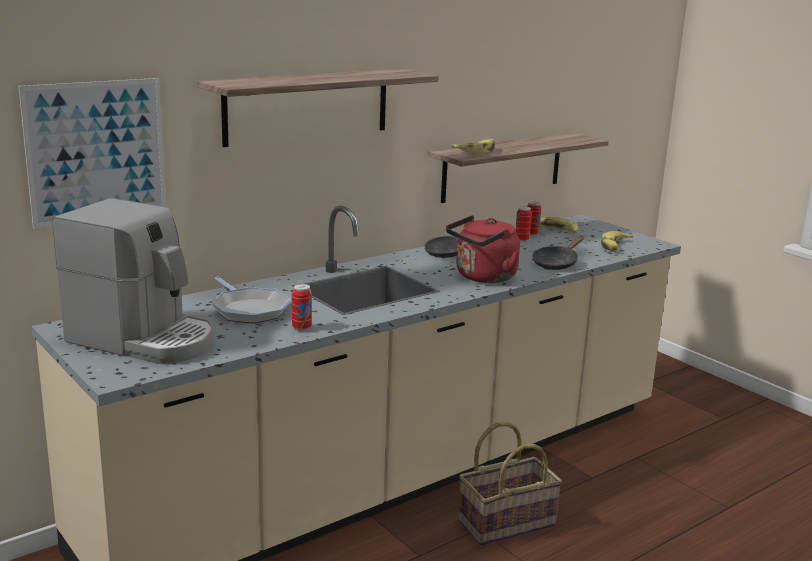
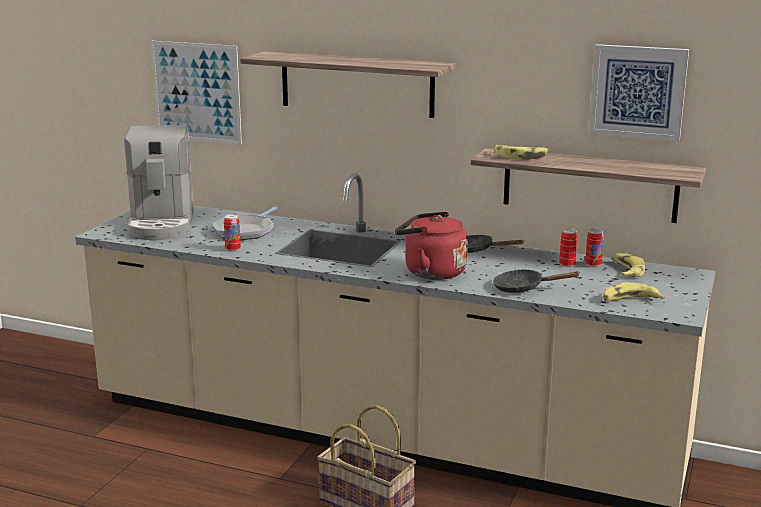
camera: 60 degrees right, 0 degrees up
(535, 76) = (638, 92): none -> picture

